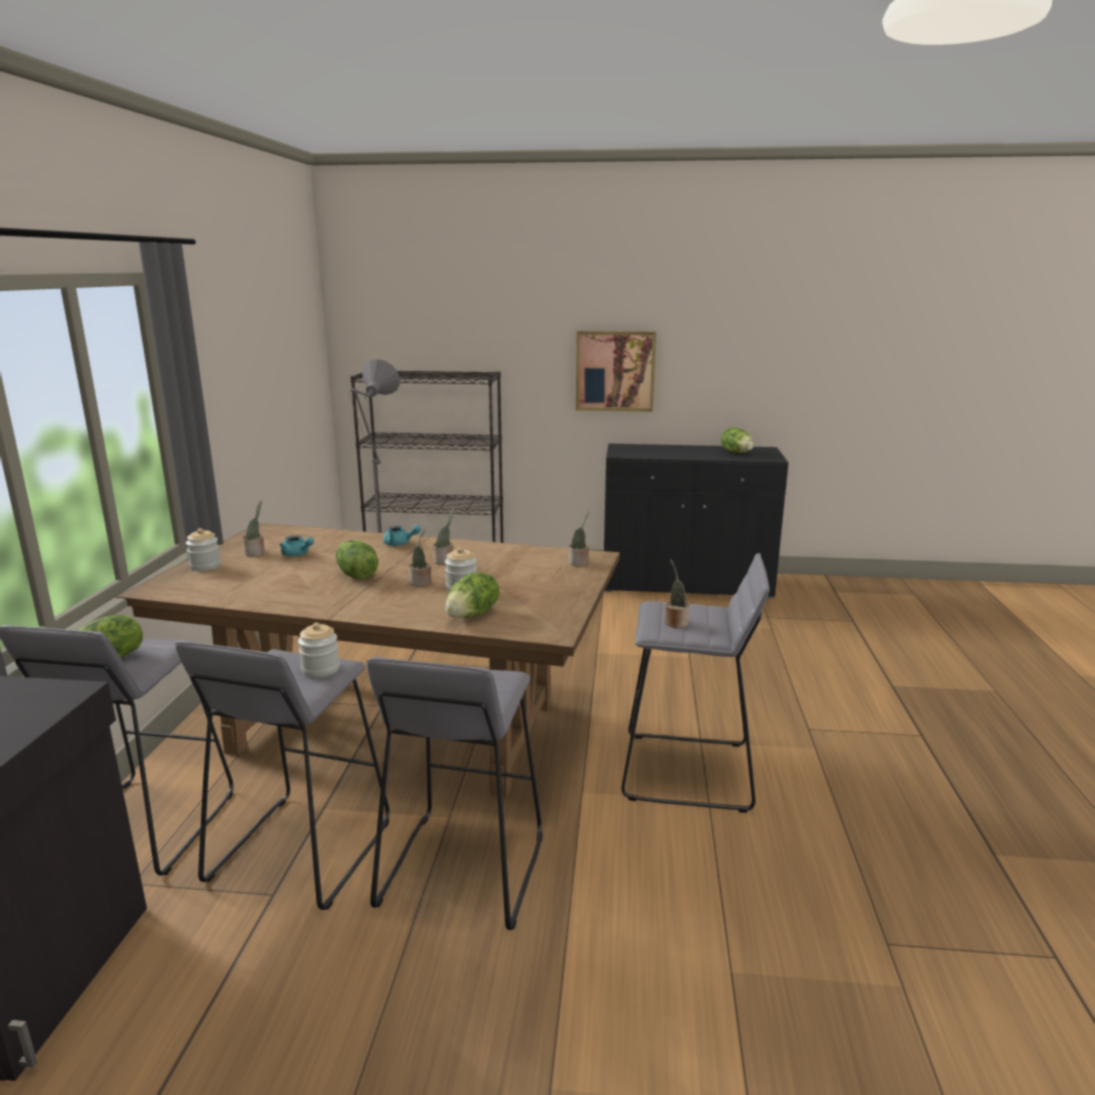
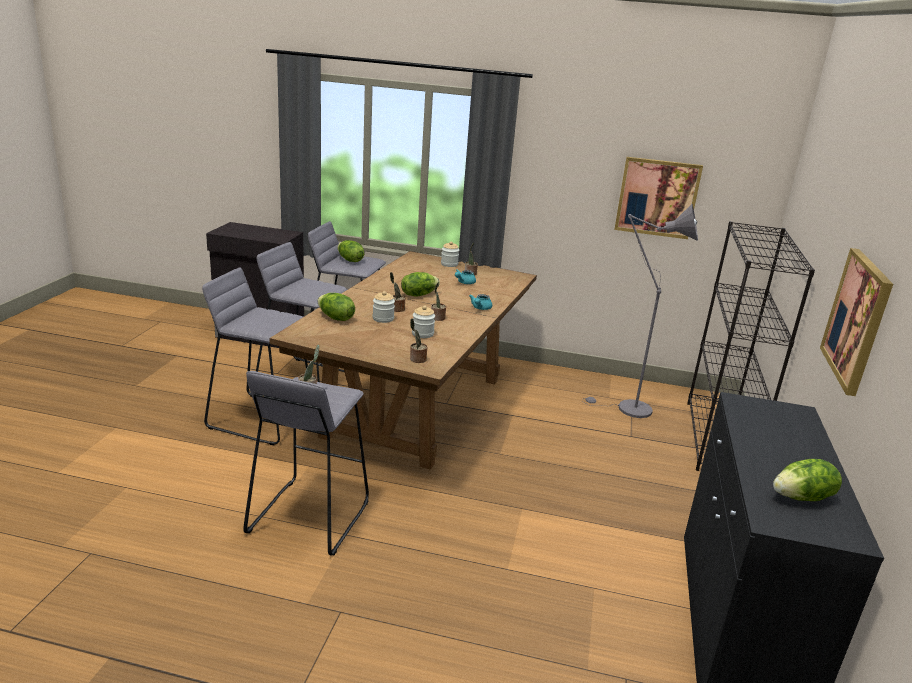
camera: 95 degrees right, 5 degrees up
(278, 379) = (657, 197): none -> picture
(320, 669) = (310, 294): jar -> jar (422, 334)

